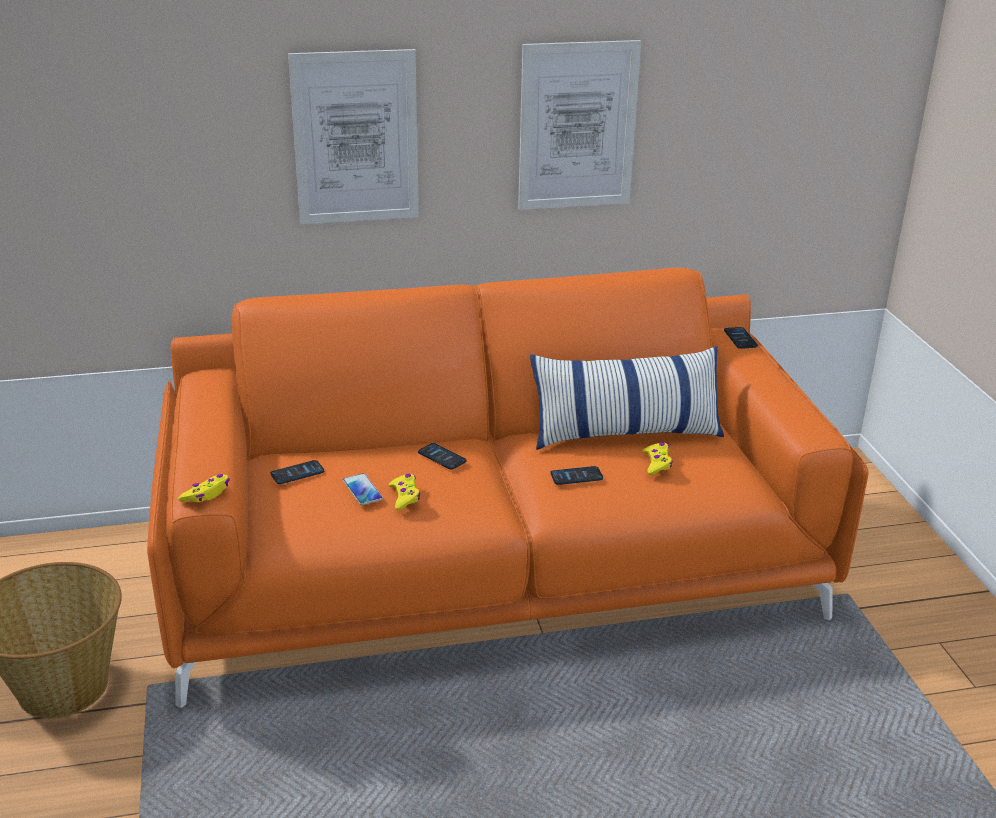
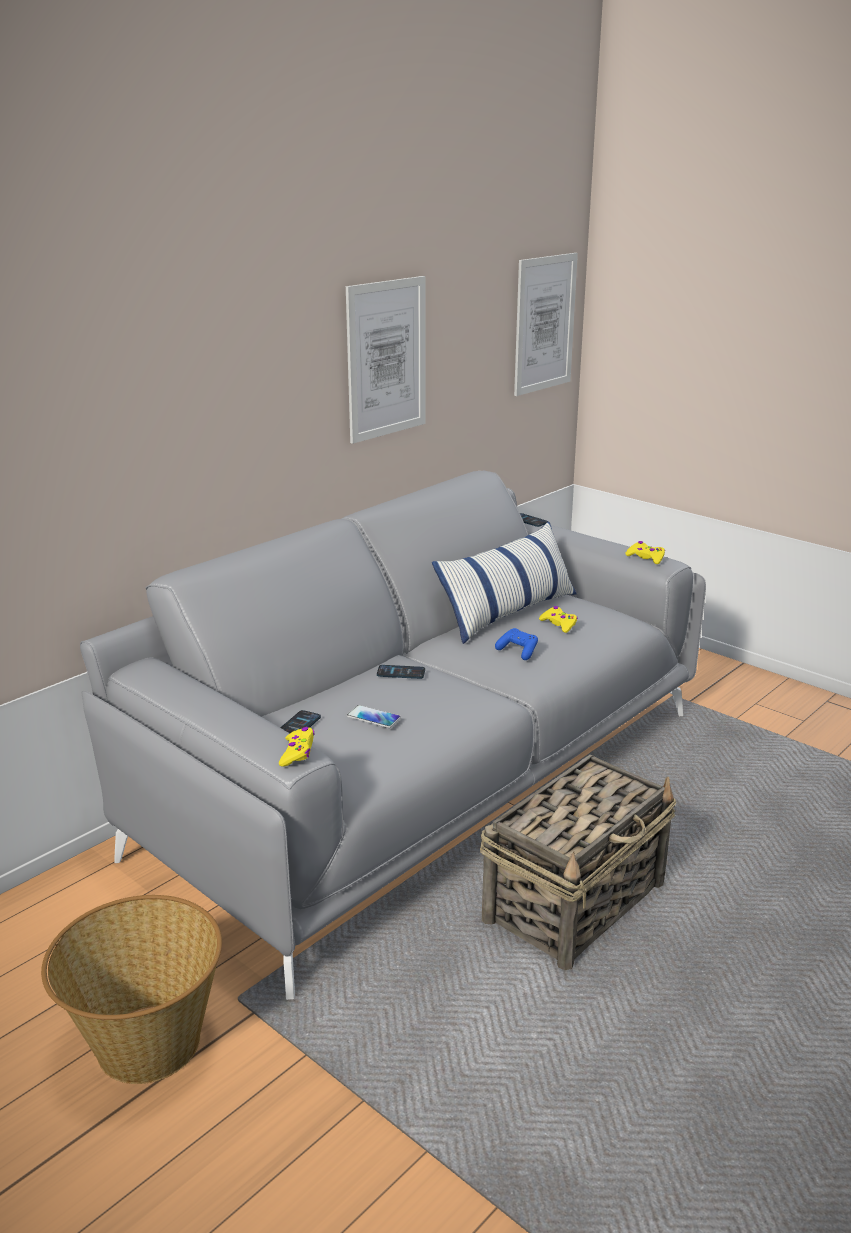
camera: 35 degrees left, 5 degrees down
(356, 138) = (225, 394): picture -> picture (544, 323)
(405, 496) = (414, 709): yellow game controller -> yellow game controller (646, 557)
(487, 749) = (576, 901): none -> basket
(495, 571) = (424, 777): orange sofa -> grey sofa
(576, 476) = (518, 651): phone -> blue game controller

